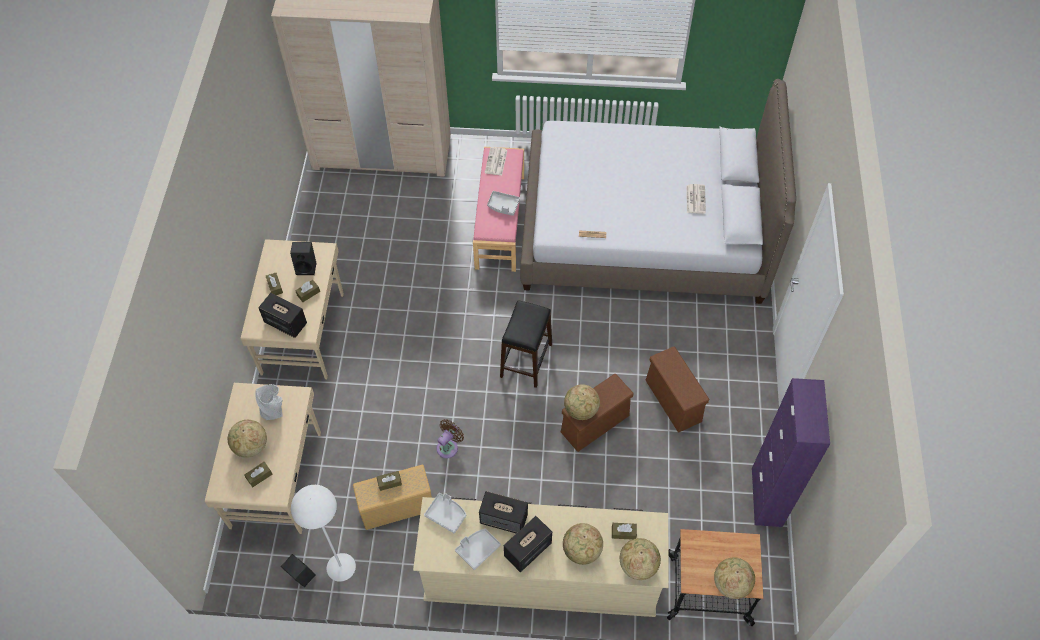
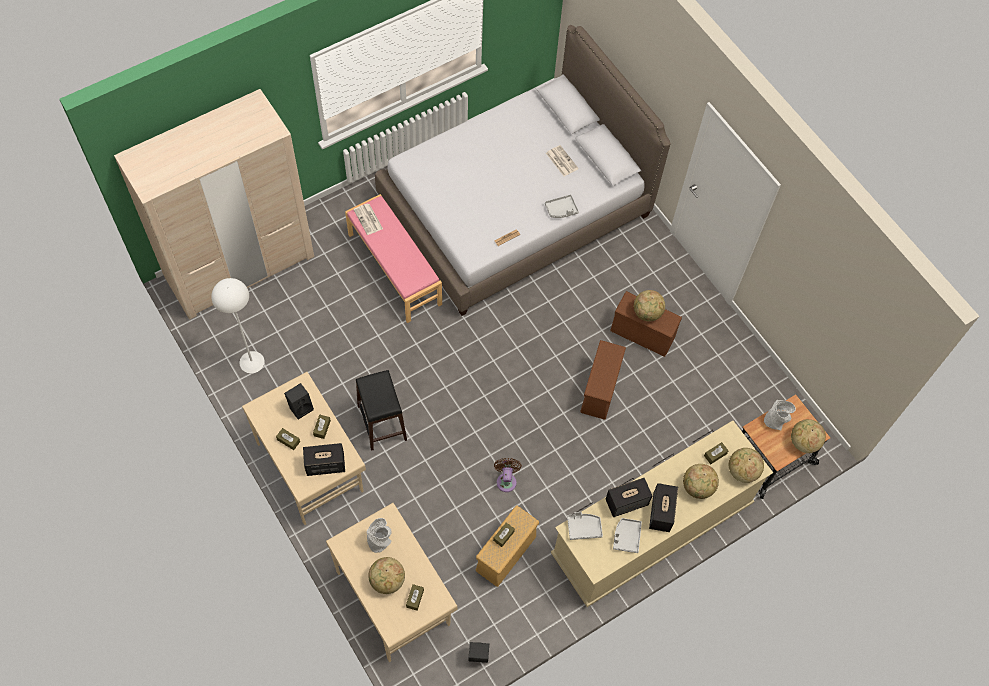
camera: 40 degrees left, 5 degrees up
(341, 567) = (502, 628): white floor lamp -> white floor lamp (252, 362)
(503, 206) = (406, 255): grey tray -> grey tray (561, 210)
(526, 360) = (510, 372): black stool -> black stool (382, 422)
(581, 410) = (599, 385): globe -> globe (647, 313)
(718, 546) = (775, 421): none -> grey vase
(766, 497) = (759, 365): purple cabinet -> none

